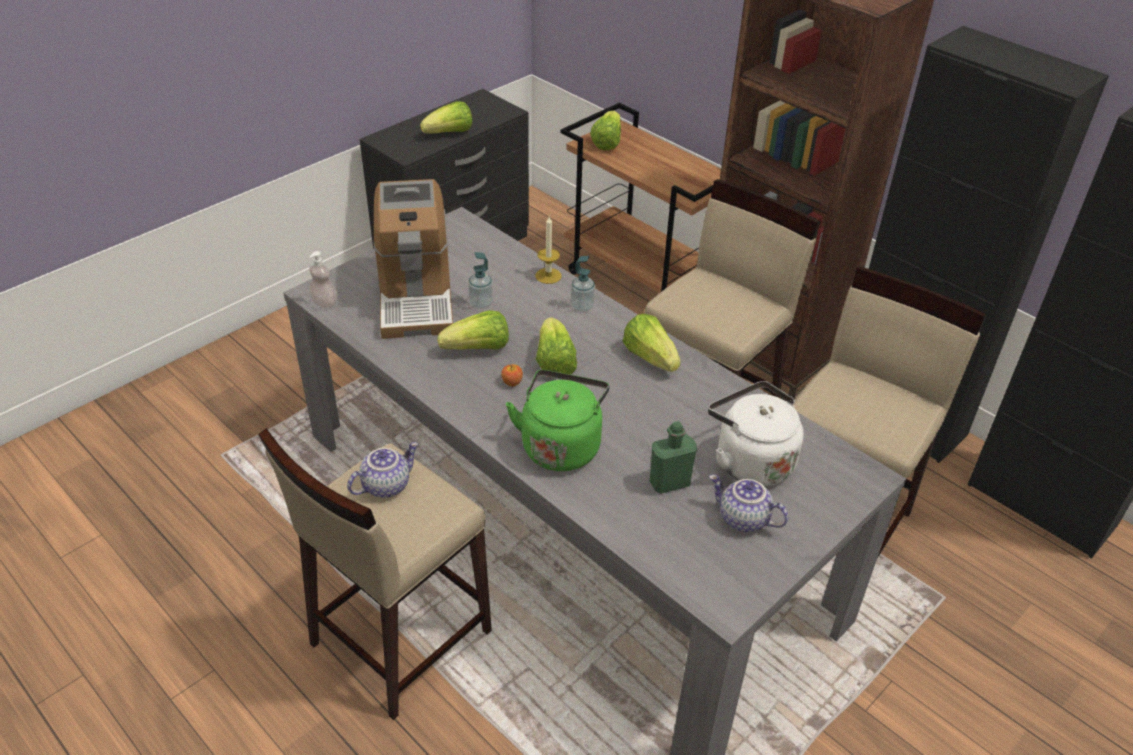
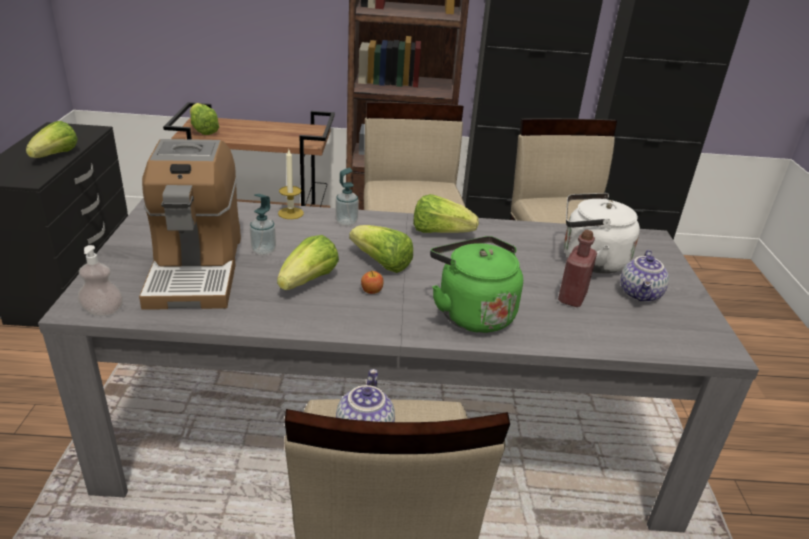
camera: 45 degrees left, 10 degrees down
(416, 297) = (196, 269): coffee machine -> coffee machine turned 45 degrees clockwise
(669, 483) = (572, 297): green bottle -> red bottle
(742, 519) = (641, 294): teapot -> teapot turned 60 degrees counterclockwise

